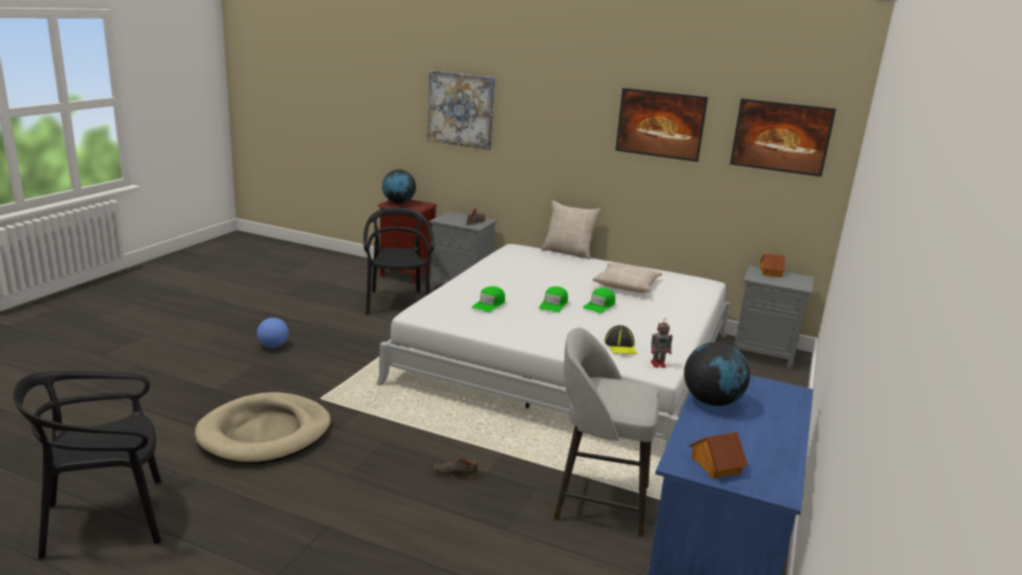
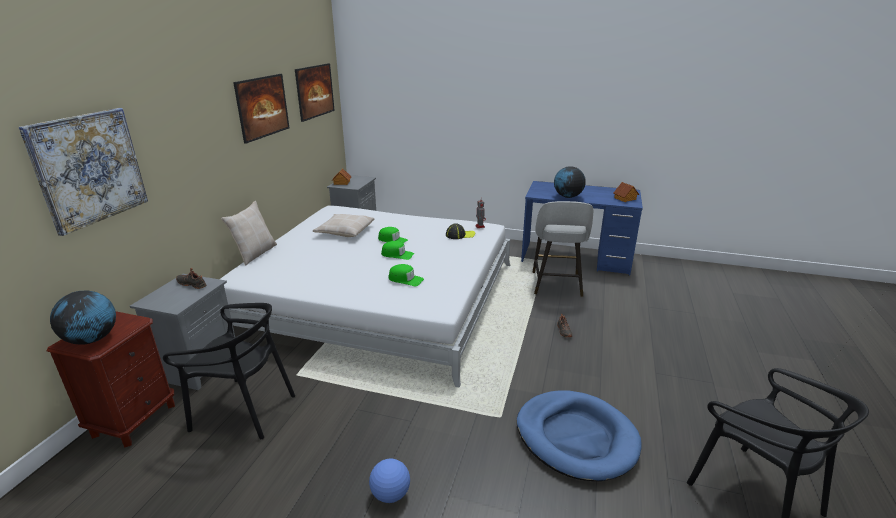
camera: 95 degrees left, 5 degrees up
(265, 433) = (576, 437): beige dog bed -> blue dog bed
(397, 303) = (244, 410): black chair -> black chair turned 150 degrees counterclockwise

